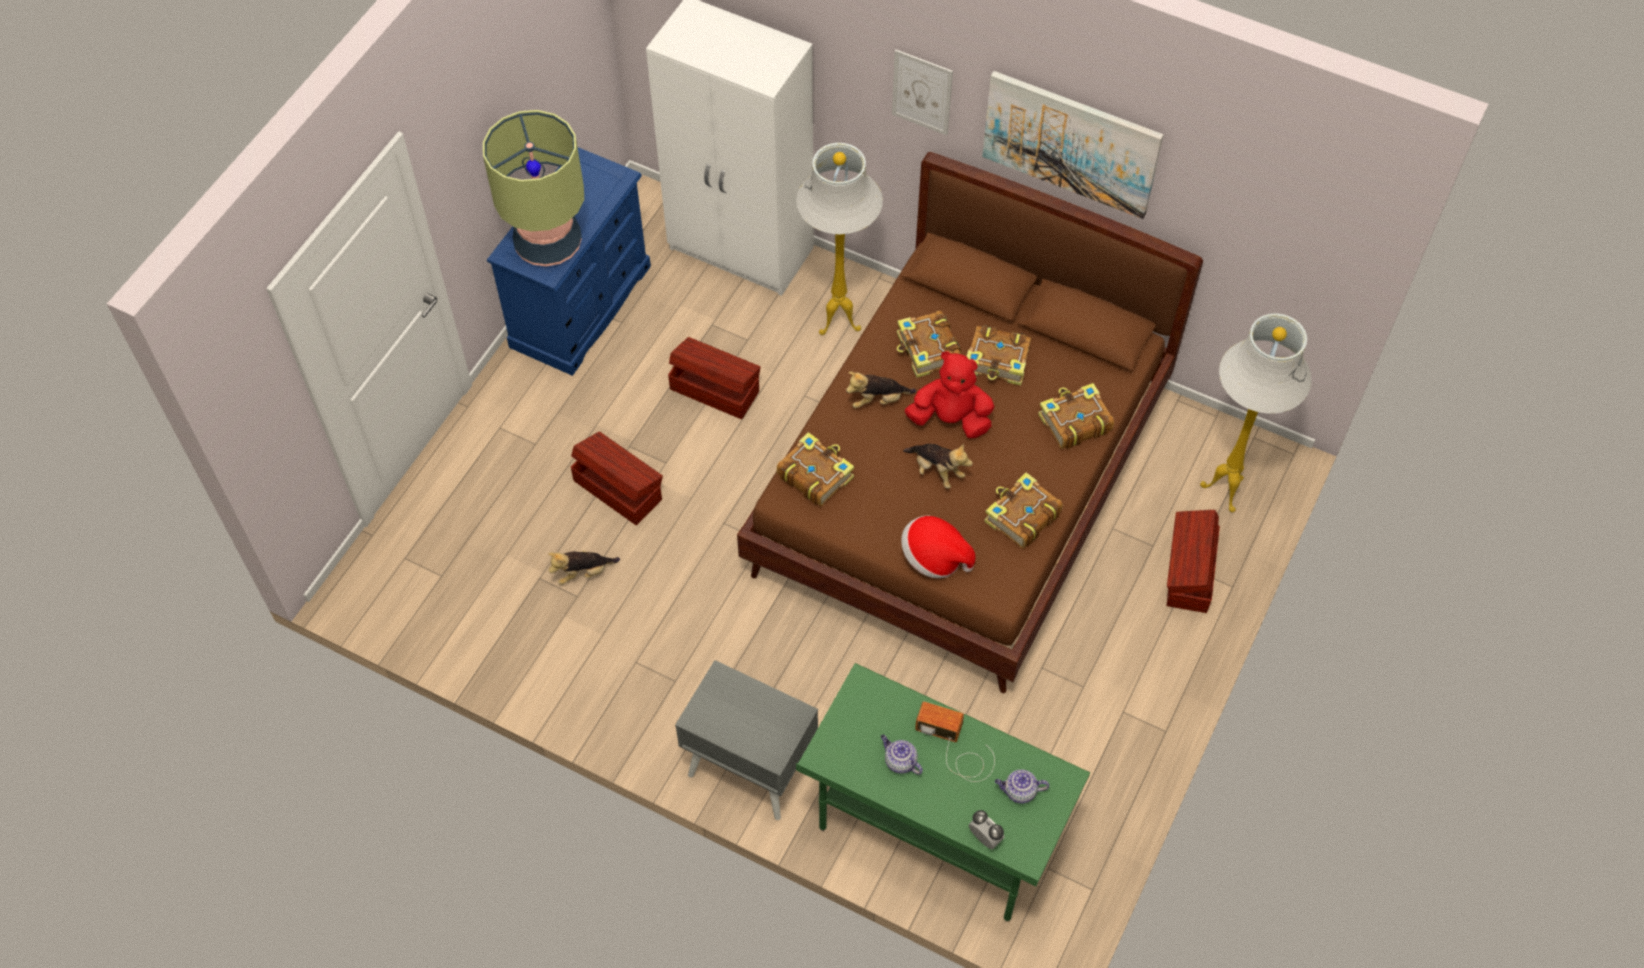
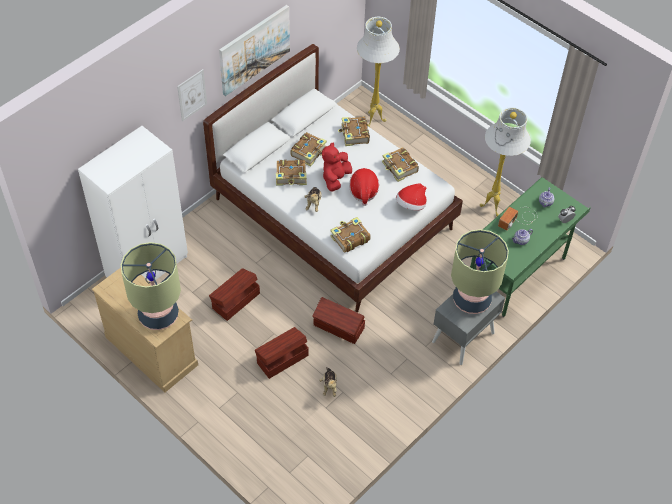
camera: 75 degrees left, 5 degrees down
(581, 306) = (151, 350): blue dresser -> beige dresser
(755, 716) = (471, 300): none -> table lamp
(838, 325) = (217, 237): white floor lamp -> white floor lamp (493, 208)
(936, 471) = (363, 191): plush toy -> hat
(961, 484) = (334, 213): brown bed -> white bed
(1189, 572) = (411, 145): brown storage box -> brown storage box (339, 327)

